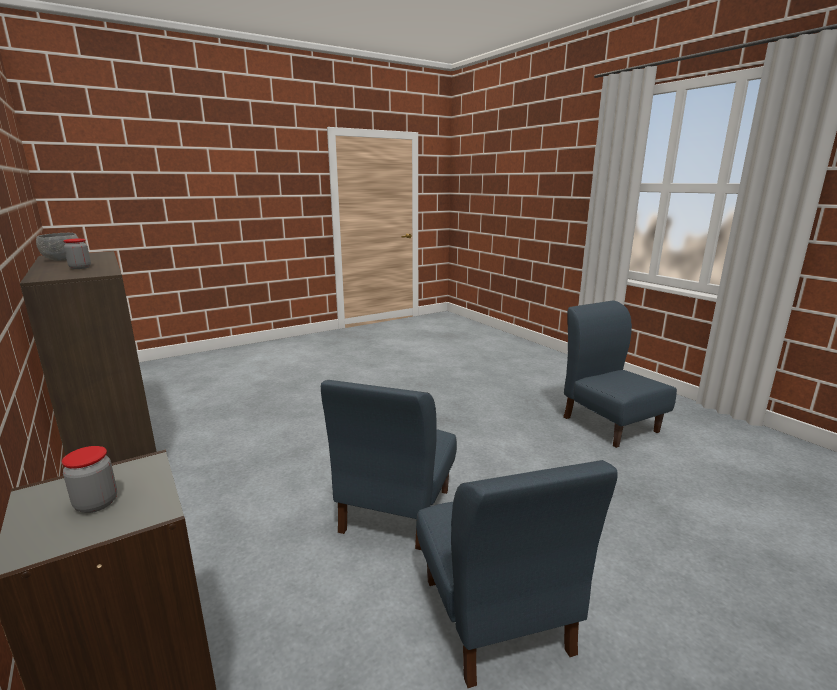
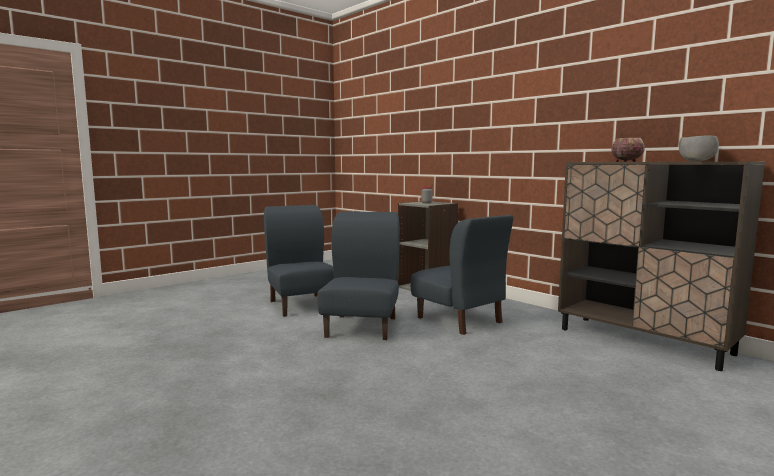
camera: 170 degrees right, 10 degrees down
(80, 268) = (626, 161): jar -> bowl
(609, 424) = (85, 408): blue chair -> blue chair (459, 320)

